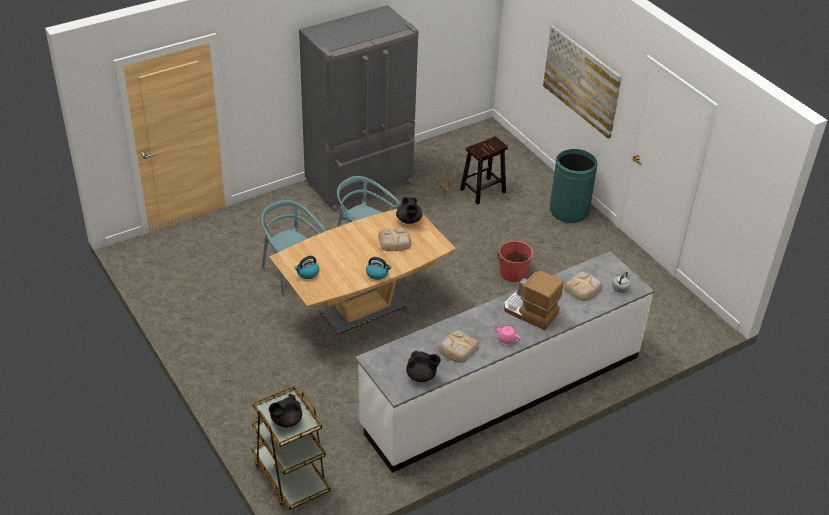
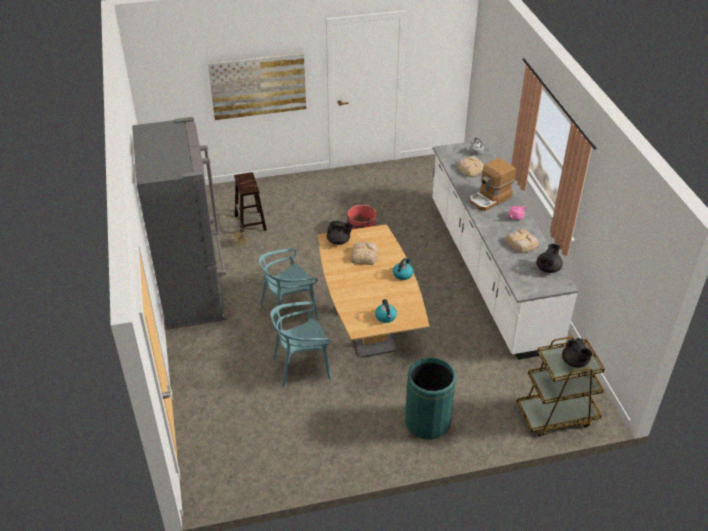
camera: 70 degrees left, 0 degrees up
(569, 211) = (302, 185): green trash can -> green trash can (427, 422)

